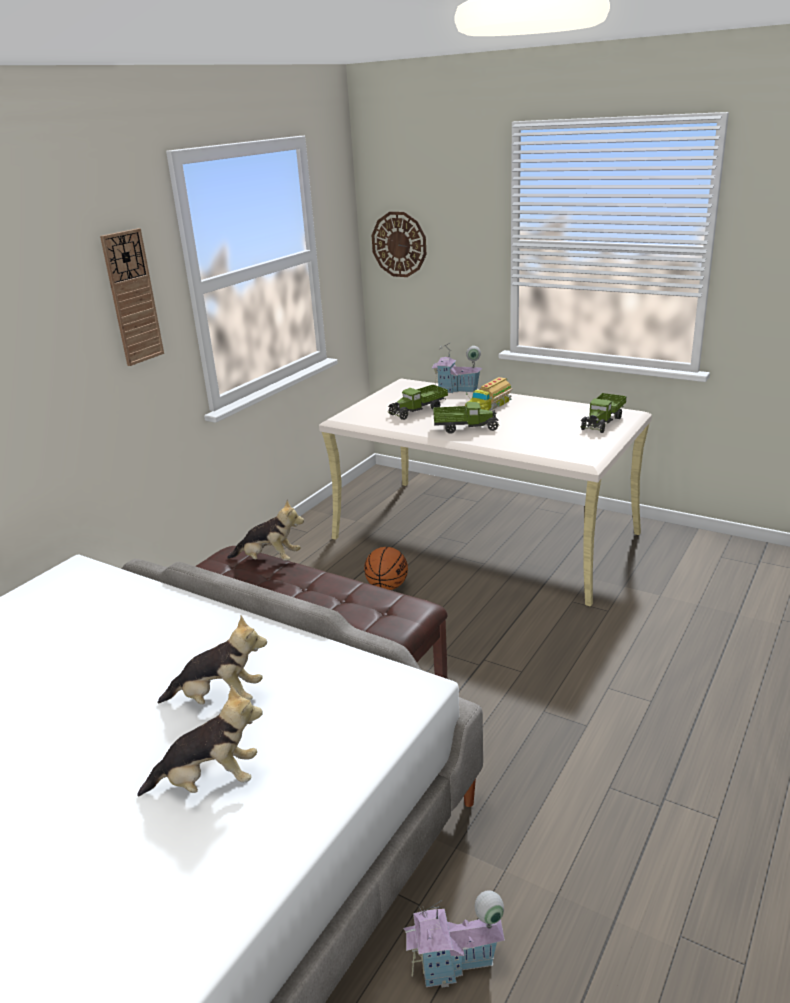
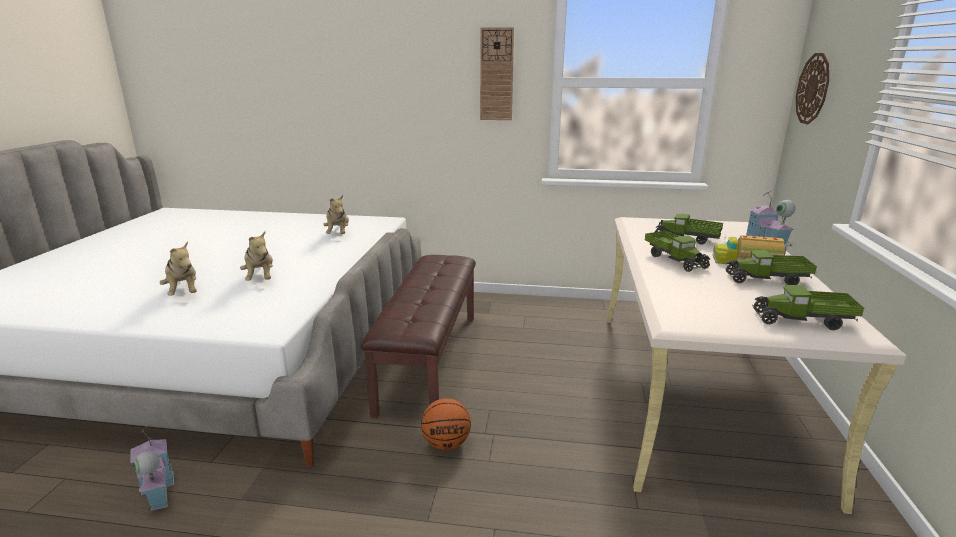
camera: 65 degrees right, 5 degrees down
(269, 559) = (457, 270): plush toy -> plush toy (338, 234)
(387, 587) = (561, 361): basketball -> basketball (446, 444)
(529, 411) = (767, 280): none -> toy truck

